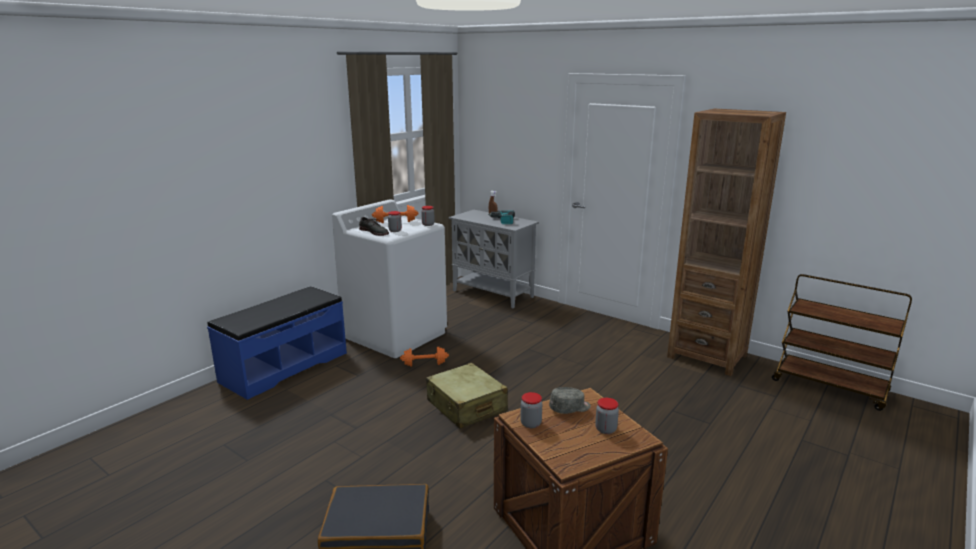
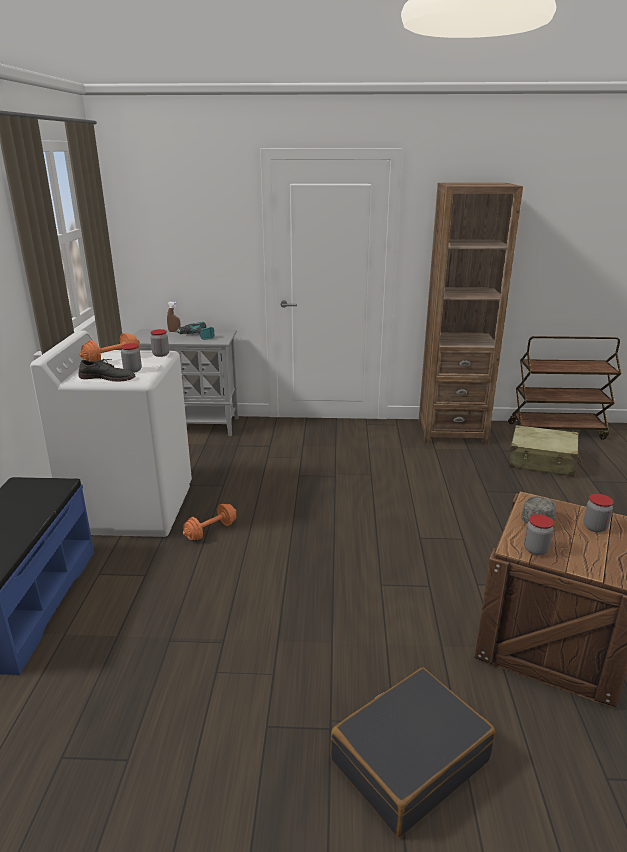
camera: 35 degrees left, 5 degrees up
(466, 406) = (313, 561): beige suitcase -> beige suitcase (542, 461)

